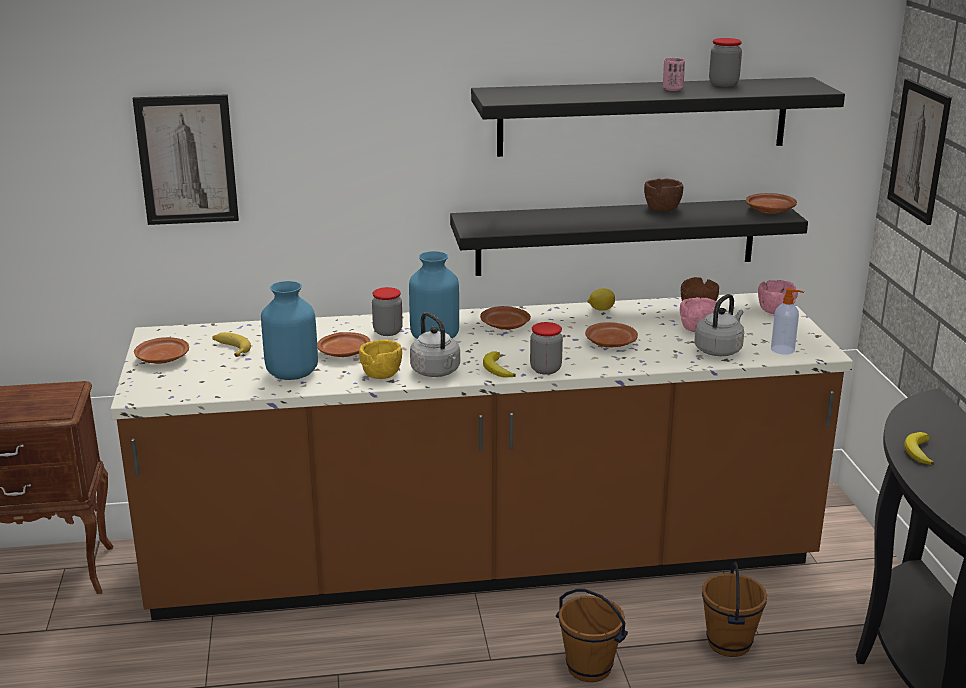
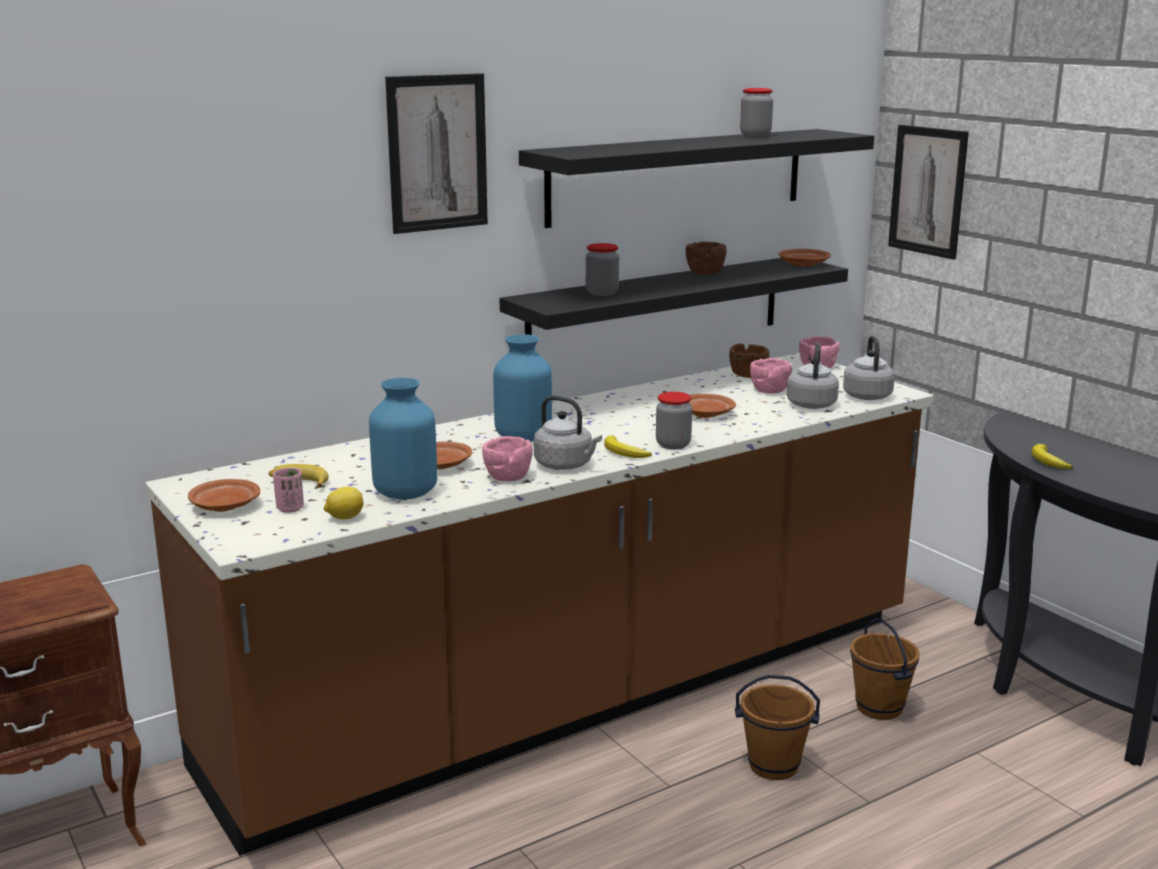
camera: 25 degrees left, 5 degrees down
(187, 160) = (206, 255): picture -> picture (437, 153)
(381, 374) = (508, 476): yellow bowl -> pink bowl
(388, 331) = (463, 439): jar -> jar (602, 293)
(505, 326) = (582, 416): brown plate -> none
(601, 309) = (658, 388): lemon -> lemon (344, 518)
(672, 89) = (719, 140): pink cup -> pink cup (290, 508)
(783, 350) = (866, 395): soap dispenser -> grey kettle

